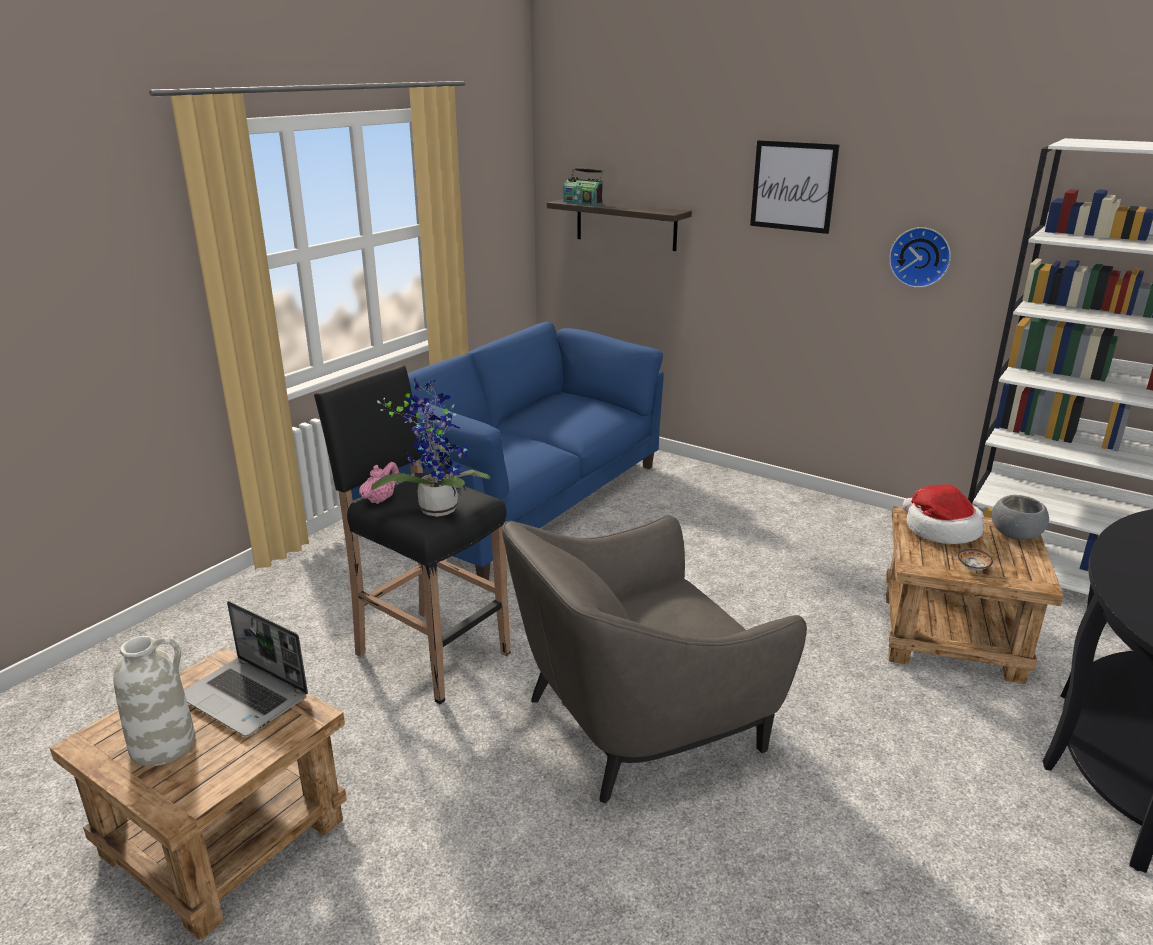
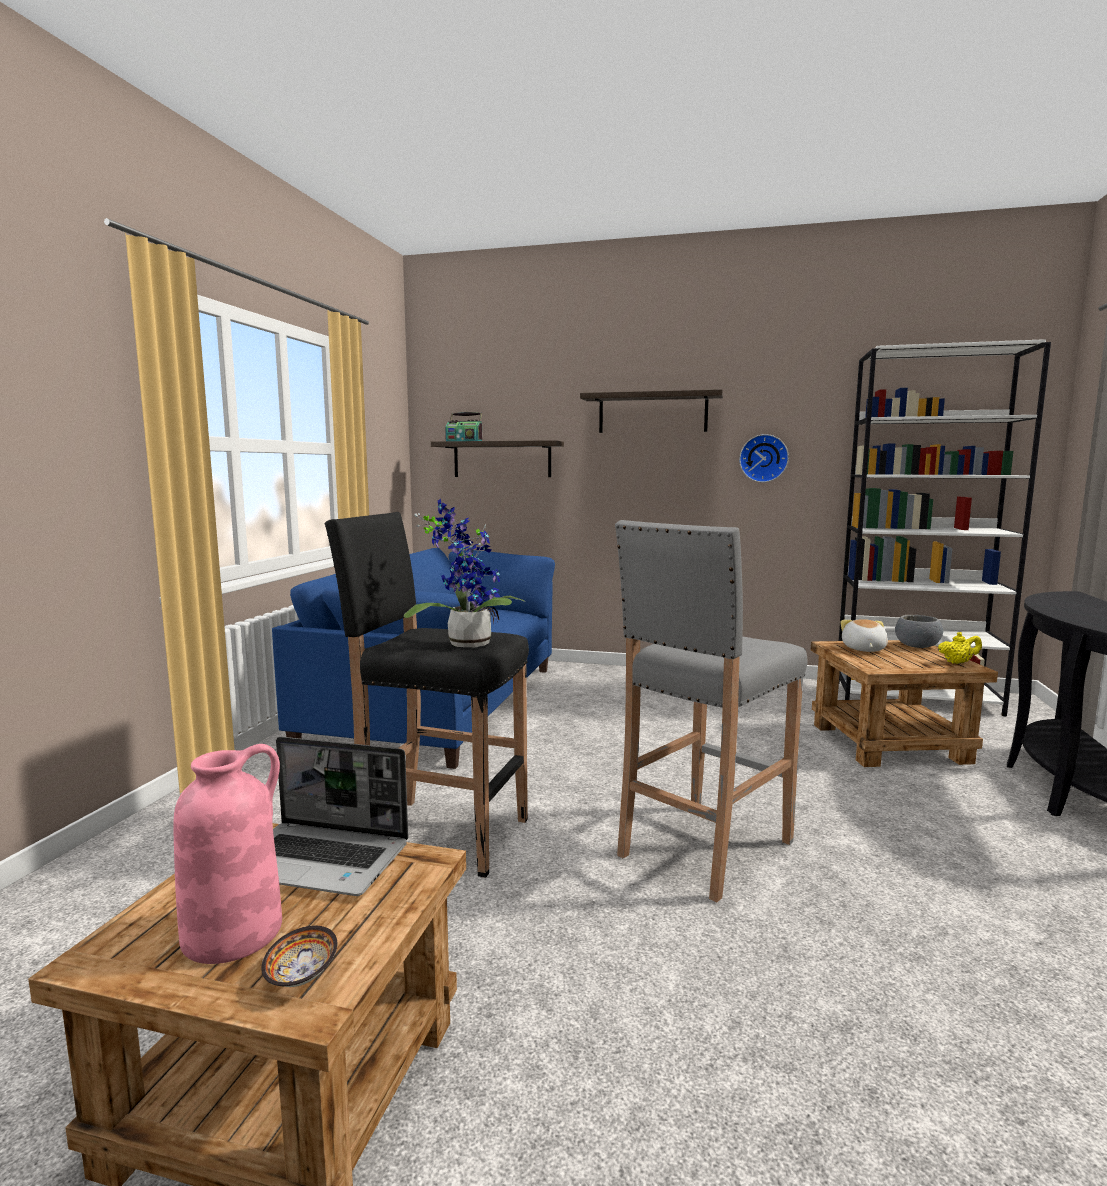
camera: 20 degrees left, 15 degrees down
(164, 744) = (234, 932): white vase -> pink vase
(380, 499) = (397, 644): pink teapot -> none
(639, 721) = (703, 850): grey armchair -> grey stool
(793, 186) = (652, 413): picture -> shelf
(940, 530) = (863, 649): hat -> plush toy
(973, 567) = (916, 665): bowl -> bowl (301, 975)
(1030, 572) = (957, 663): none -> yellow teapot

